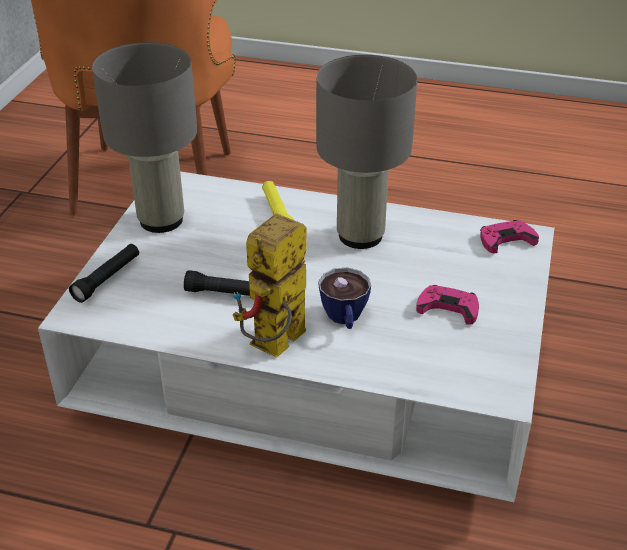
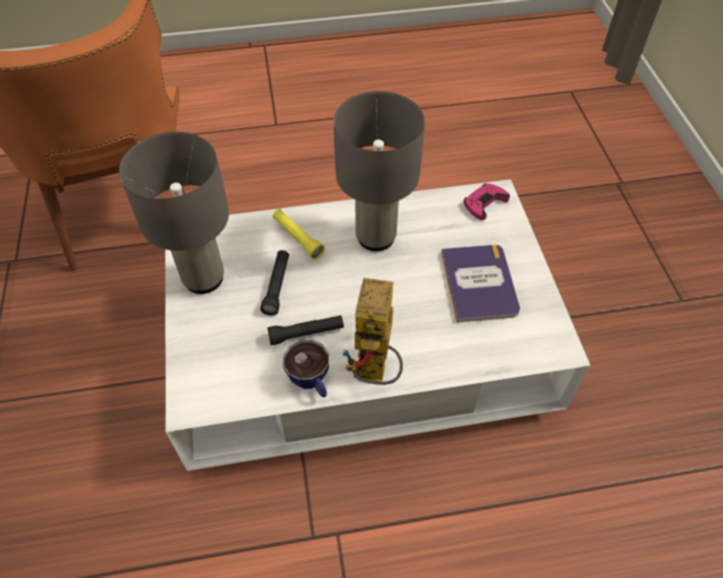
camera: 25 degrees left, 15 degrees up
(107, 279) = (195, 357): black flashlight -> black flashlight (277, 286)
(345, 319) = (411, 323): cup -> cup (311, 382)
(448, 308) = (479, 283): pink game controller -> book

